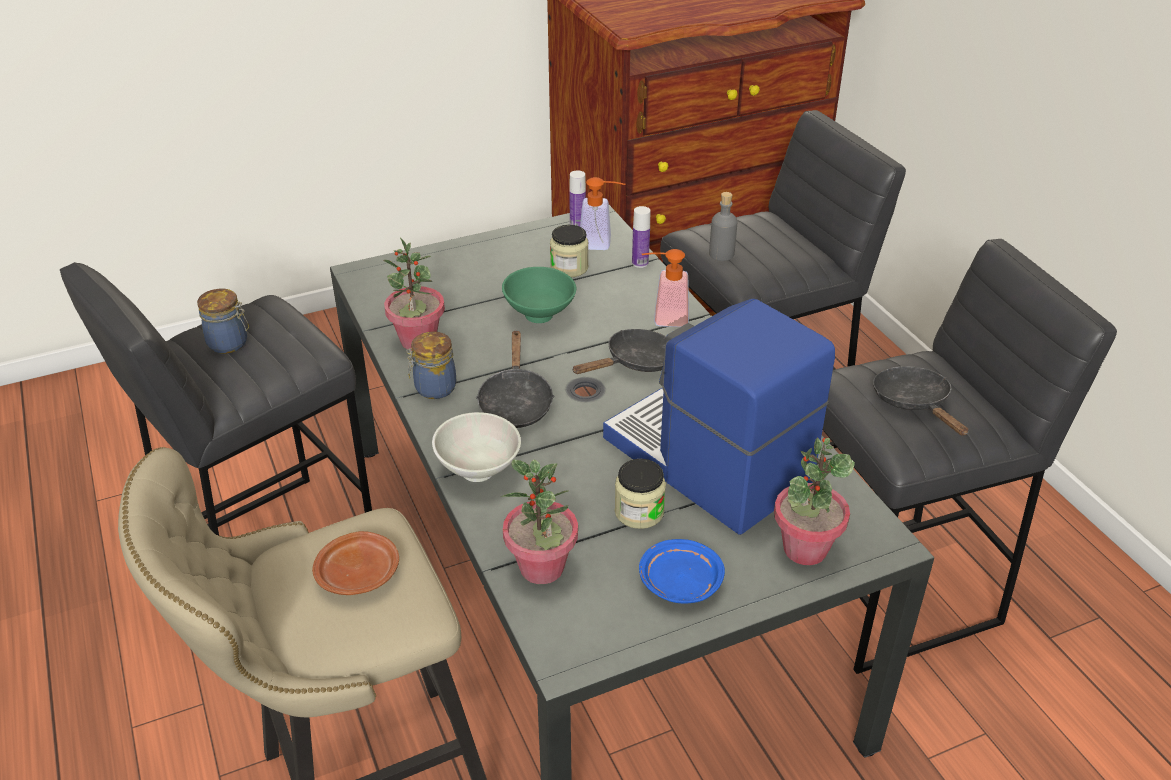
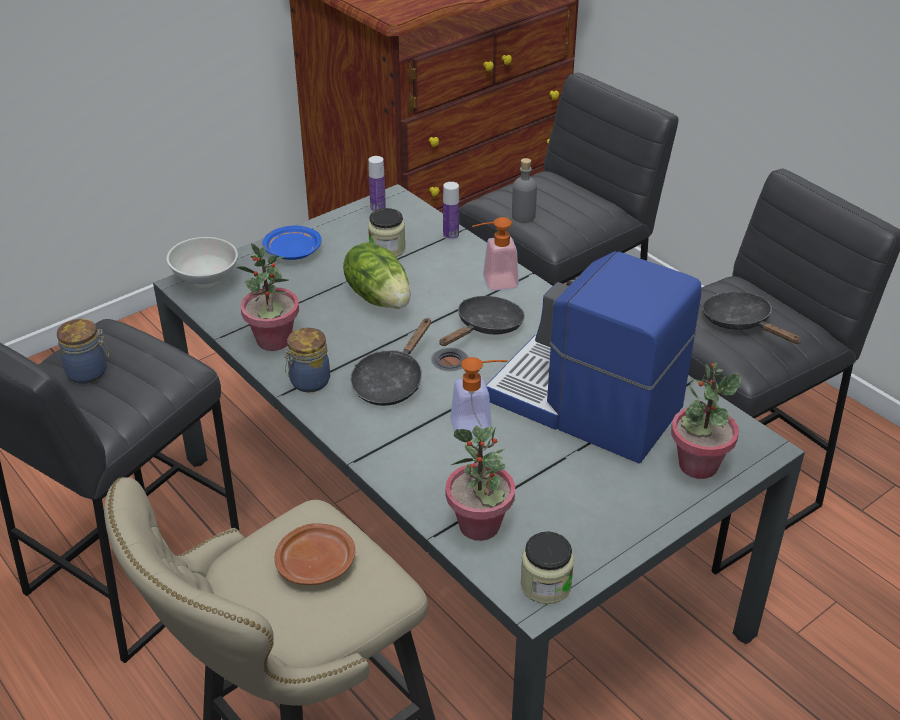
camera: 15 degrees left, 0 degrees up
(480, 469) = (385, 449): white bowl -> white bowl (207, 281)
(515, 402) = (391, 382): black frying pan -> black frying pan turned 45 degrees clockwise
(541, 314) = (379, 297): green bowl -> lettuce
(601, 243) = (407, 222): soap dispenser -> soap dispenser (479, 426)
(639, 512) = (544, 460): jar -> jar (545, 585)
(679, 582) = (604, 514): blue plate -> blue plate (292, 252)

